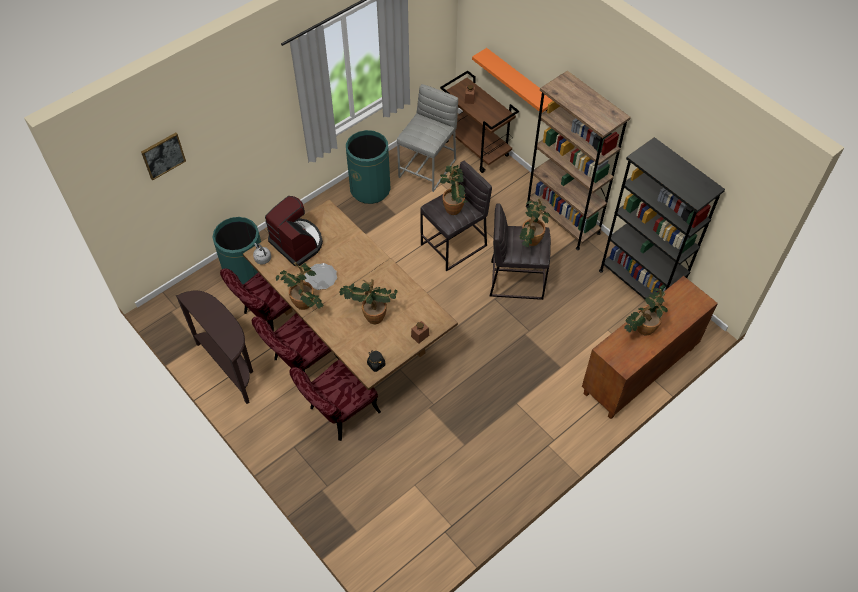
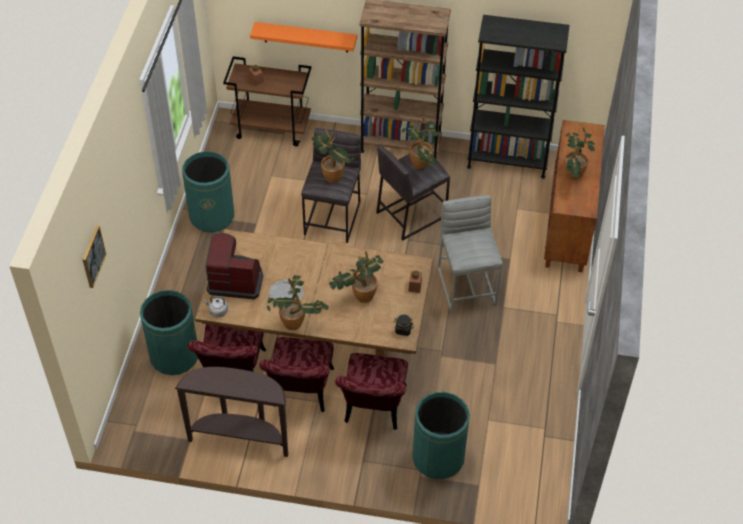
camera: 40 degrees left, 5 degrees down
(348, 486) = (438, 458): none -> green trash can
(428, 168) = (246, 169): grey stool -> grey stool (467, 285)

